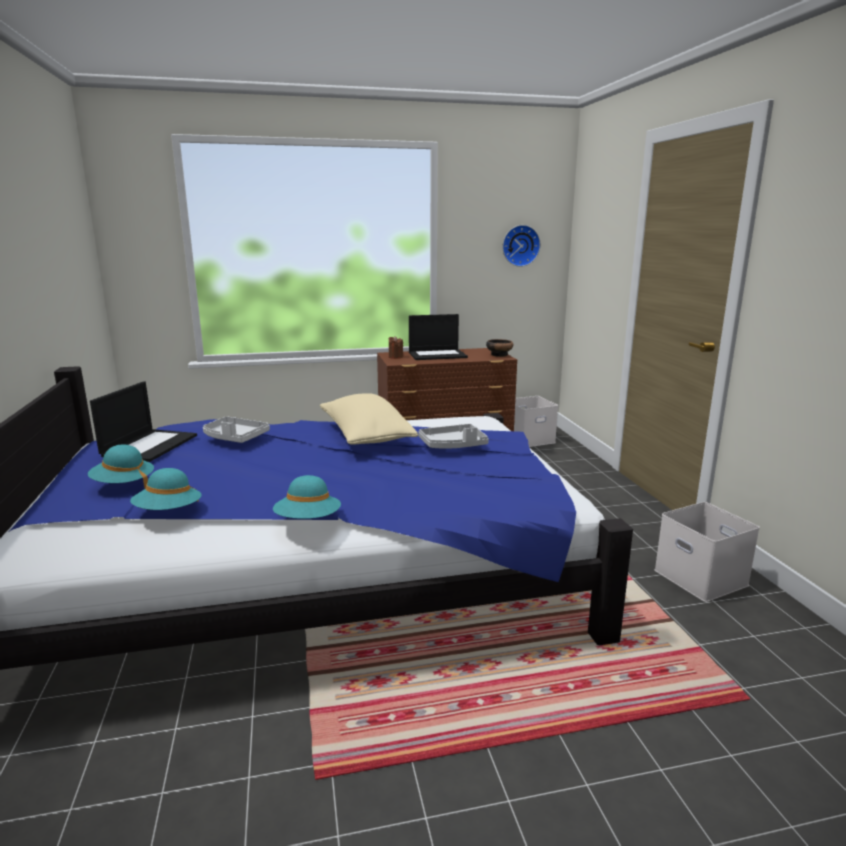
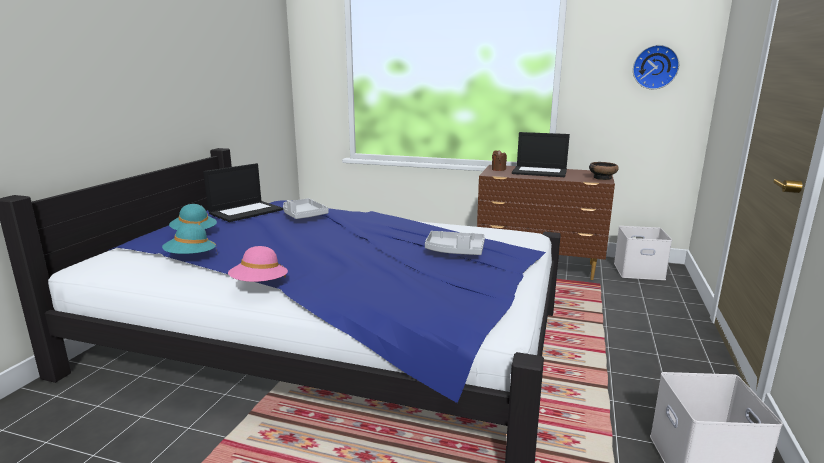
camera: 30 degrees right, 0 degrees up
(308, 521) = (259, 285): turquoise hat -> pink hat
(366, 437) = (398, 231): beige pillow -> none

